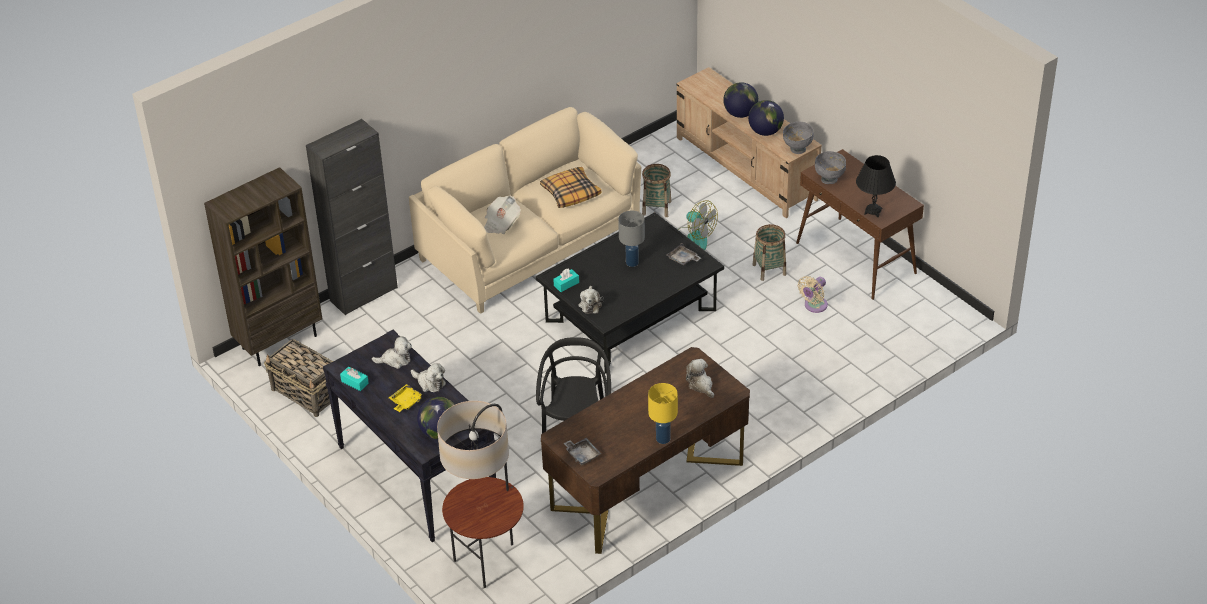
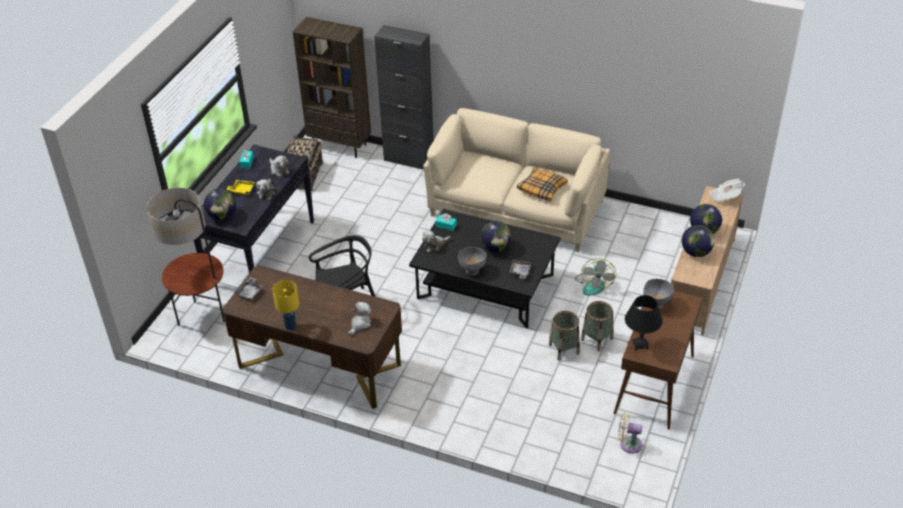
camera: 60 degrees right, 0 degrees up
(501, 223) = (481, 171): newspaper -> newspaper (725, 197)
(632, 262) = (495, 248): grey table lamp -> globe
(656, 208) = (611, 252): basket -> basket (564, 349)
(797, 149) = (692, 278): grey bowl -> grey bowl (472, 270)
(814, 306) = (577, 381): beige fan -> beige fan (628, 444)

